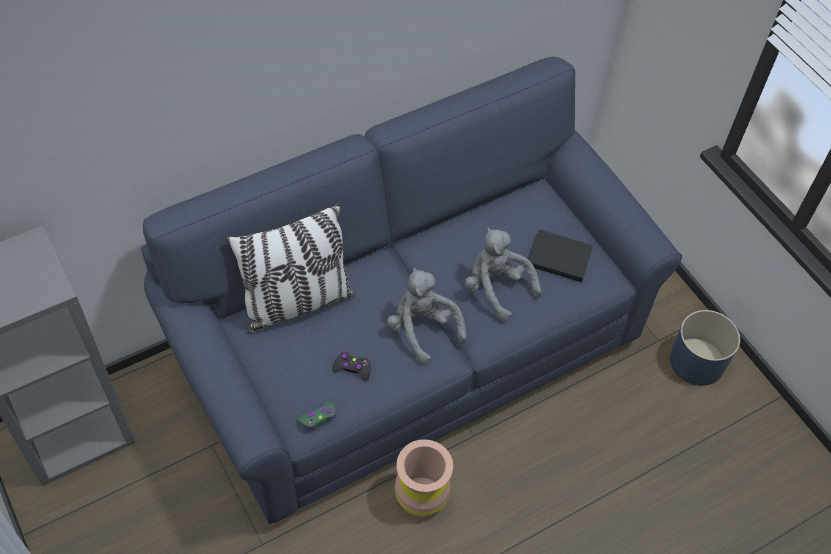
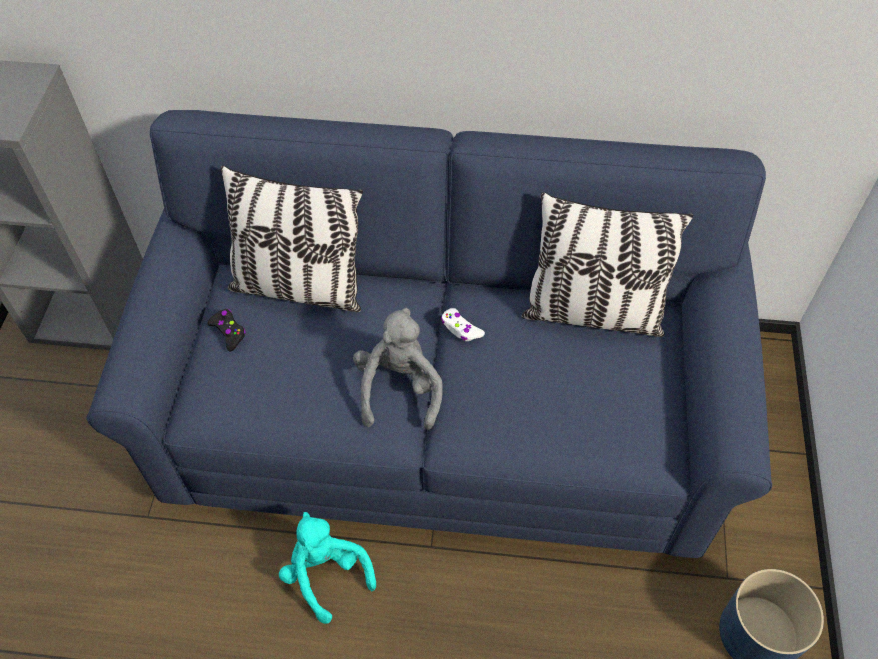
camera: 40 degrees right, 0 degrees up
(318, 418) = (215, 414): green game controller -> none
(352, 368) = (292, 384): black game controller -> black game controller (229, 332)
(421, 497) = (326, 574): brown vase -> turquoise plush toy
(429, 268) = (461, 329): none -> white game controller
(496, 288) = (516, 392): grey plush toy -> none
(501, 212) = (593, 313): none -> pillow
(558, 256) = (618, 397): black book -> none

